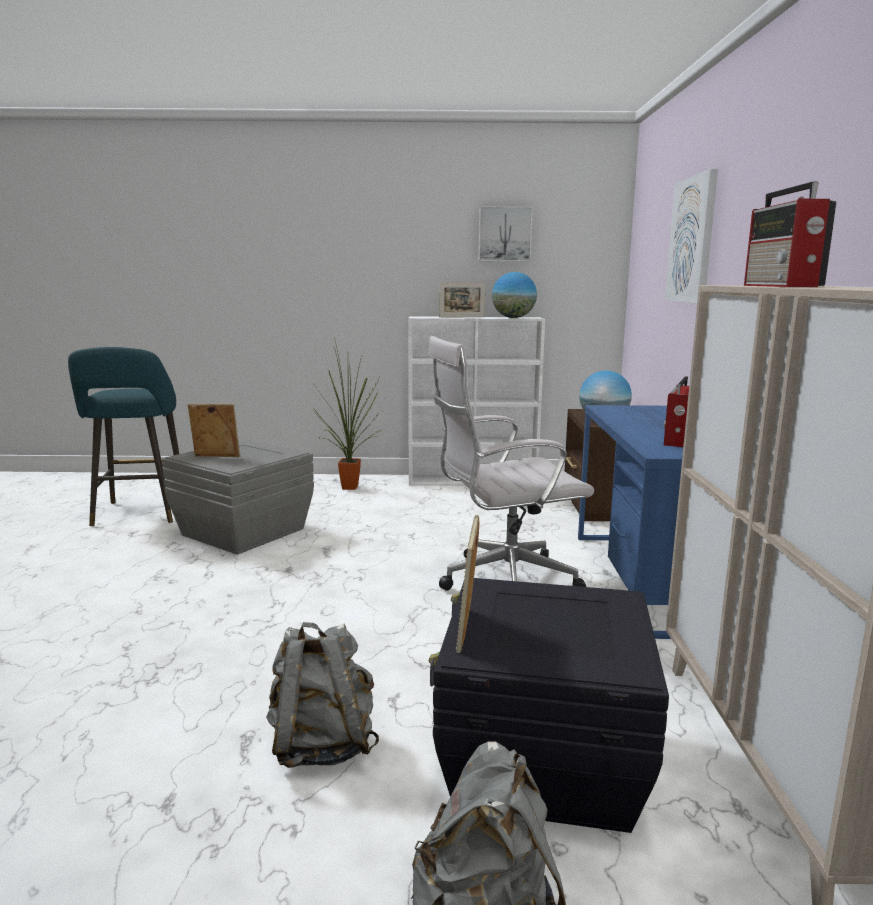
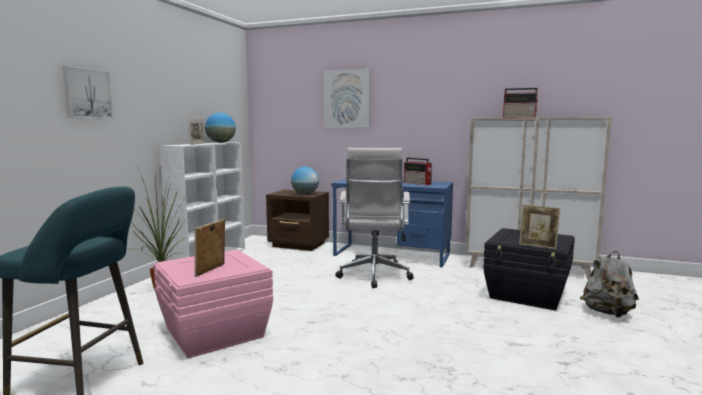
camera: 70 degrees left, 5 degrees down
(243, 531) = (213, 332): grey storage box -> pink storage box
(322, 745) = (518, 328): grey backpack -> none
(505, 234) = (201, 87): picture -> picture (87, 94)

